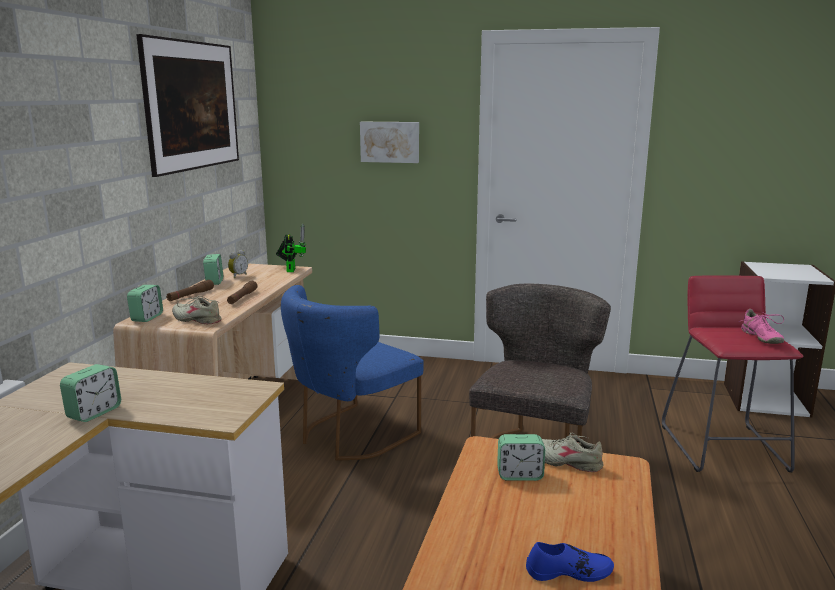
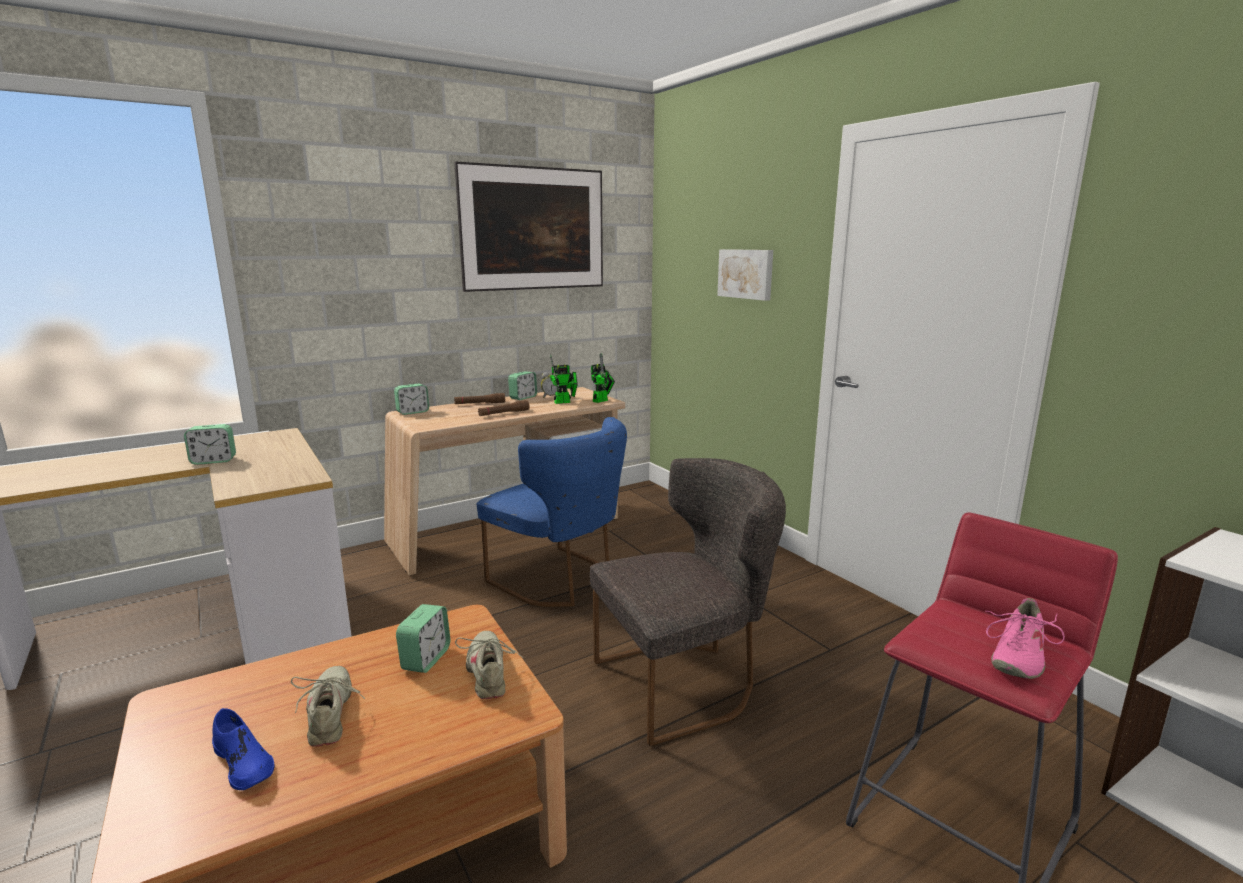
camera: 45 degrees right, 0 degrees up
(197, 319) = (431, 421): beige shoe -> beige shoe (331, 714)
(264, 277) = (565, 402): none -> toy robot
(350, 436) = (560, 581): blue chair -> blue chair turned 135 degrees counterclockwise
(519, 475) = (426, 659): alarm clock -> alarm clock turned 120 degrees counterclockwise

